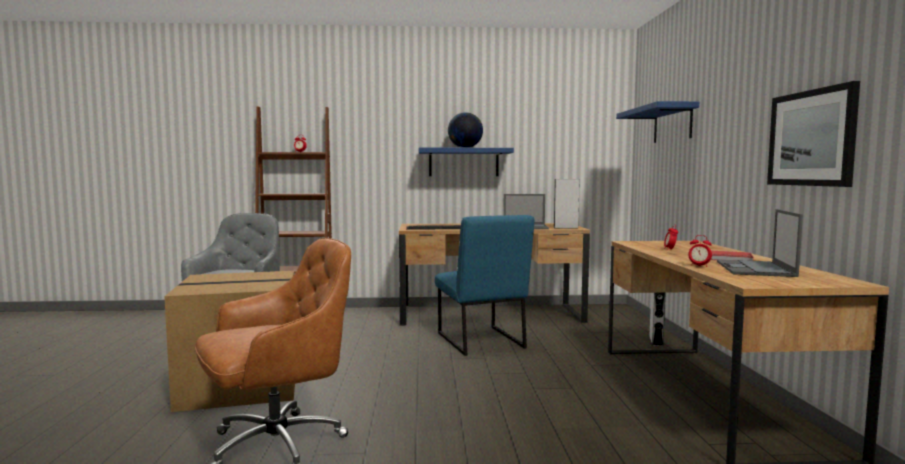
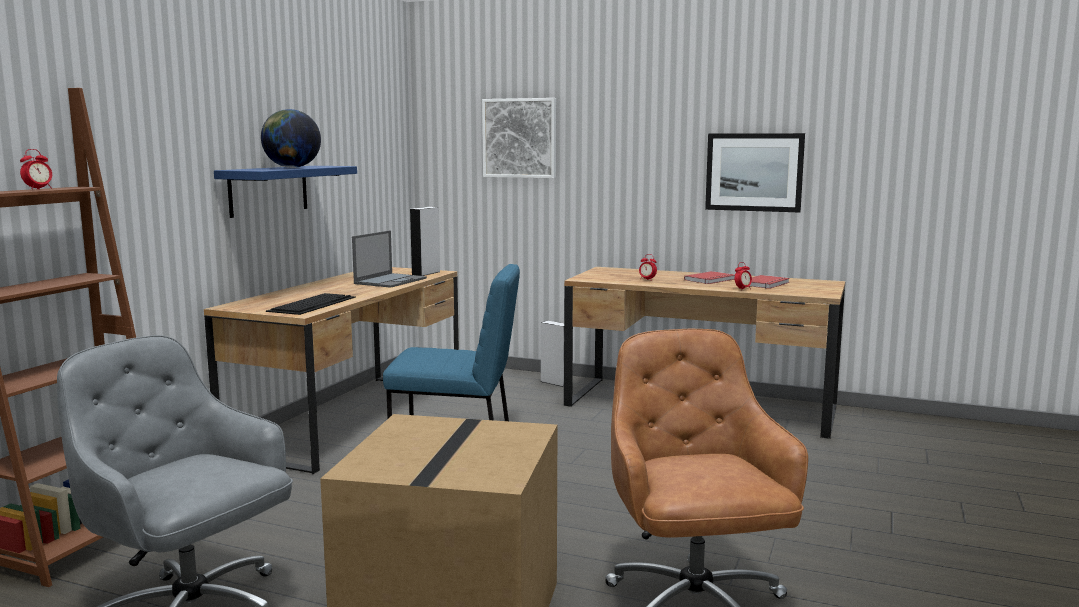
camera: 65 degrees left, 5 degrees up
(672, 124) = (519, 138): blue shelf -> picture
(755, 269) = (766, 284): laptop -> red book

